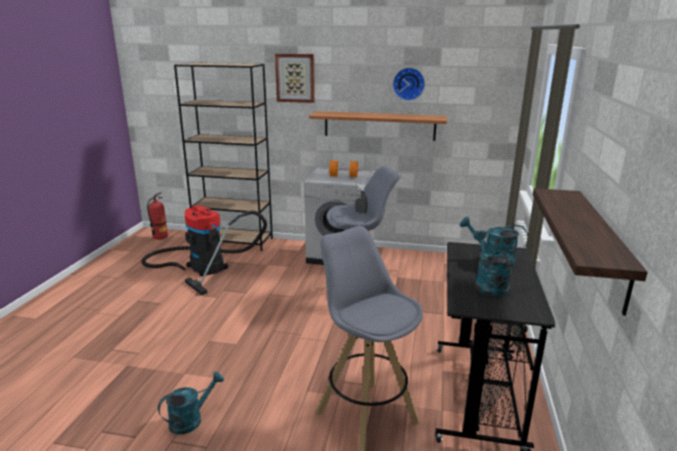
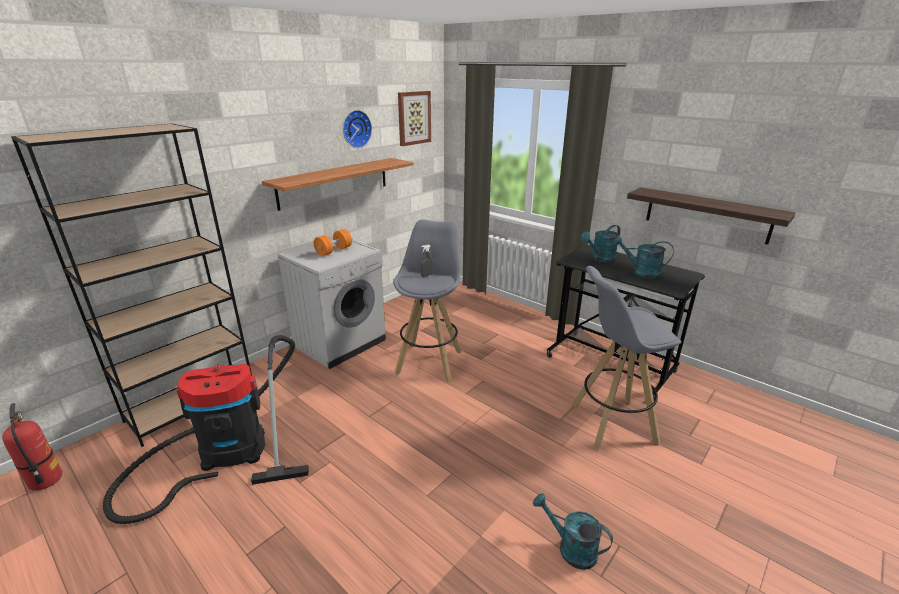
camera: 60 degrees left, 5 degrees up
(191, 419) = (570, 548): turquoise watering can -> turquoise watering can turned 45 degrees counterclockwise
(295, 78) = (224, 139): picture -> picture (413, 118)

